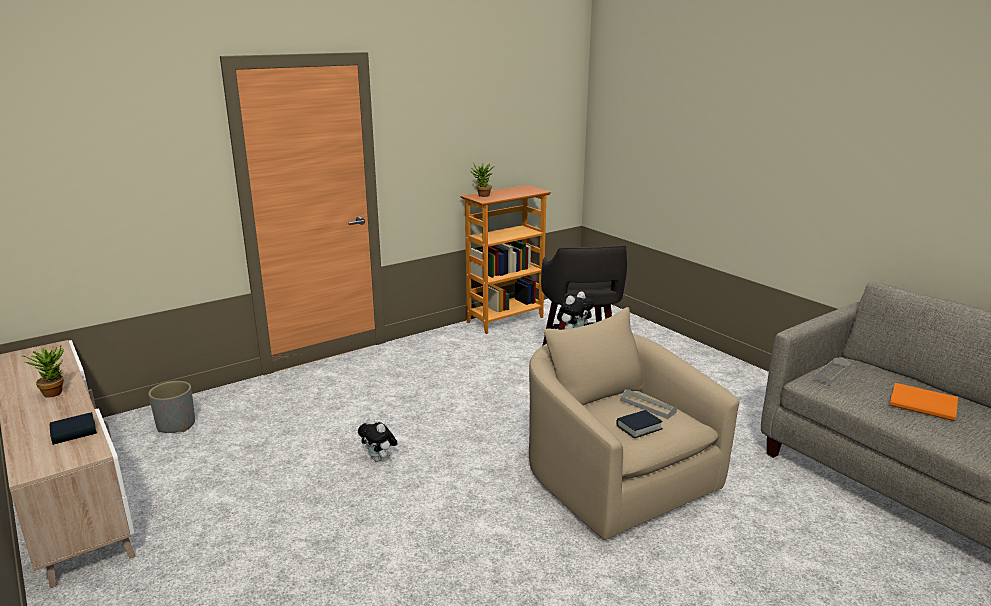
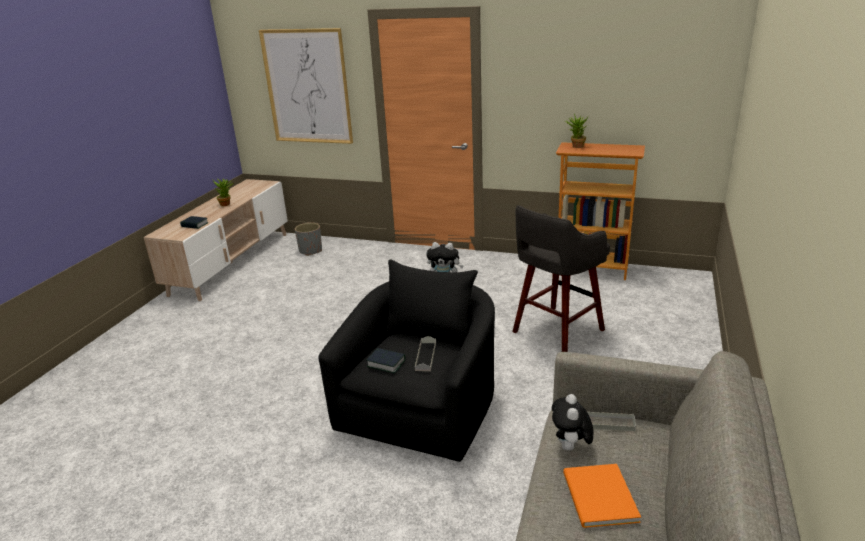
camera: 55 degrees right, 5 degrees up
(119, 176) = (307, 87): none -> picture
(379, 459) = (343, 315): plush toy -> plush toy (570, 448)
(615, 477) = (422, 407): beige armchair -> black armchair

